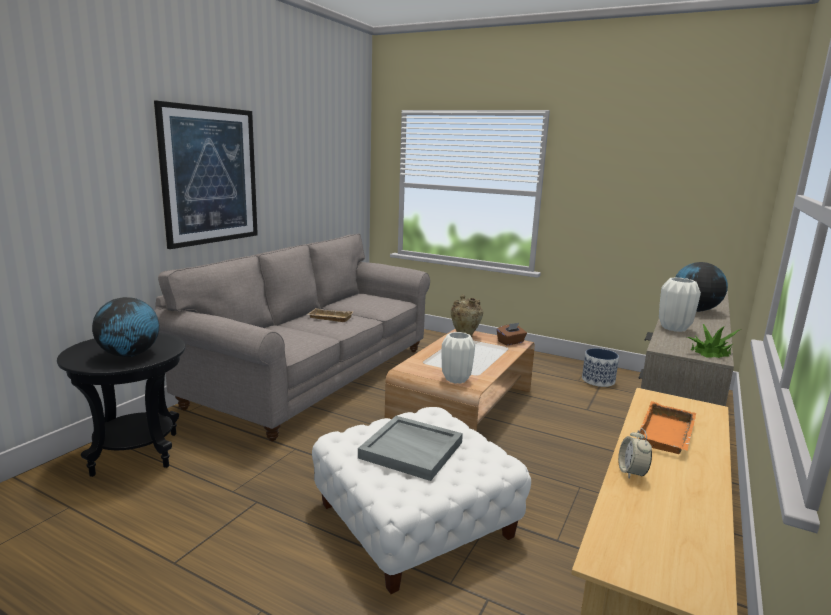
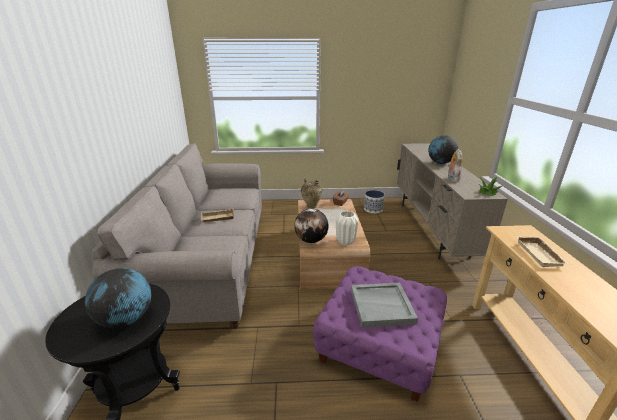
camera: 30 degrees left, 10 degrees up
(210, 176) = (97, 122): picture -> none
(413, 367) = (311, 240): none -> globe
(415, 521) = (380, 344): white ottoman -> purple ottoman
(632, 472) = (565, 287): alarm clock -> none
(668, 435) = (541, 255): orange tray -> beige tray
(674, 328) = (452, 179): white vase -> plush toy

